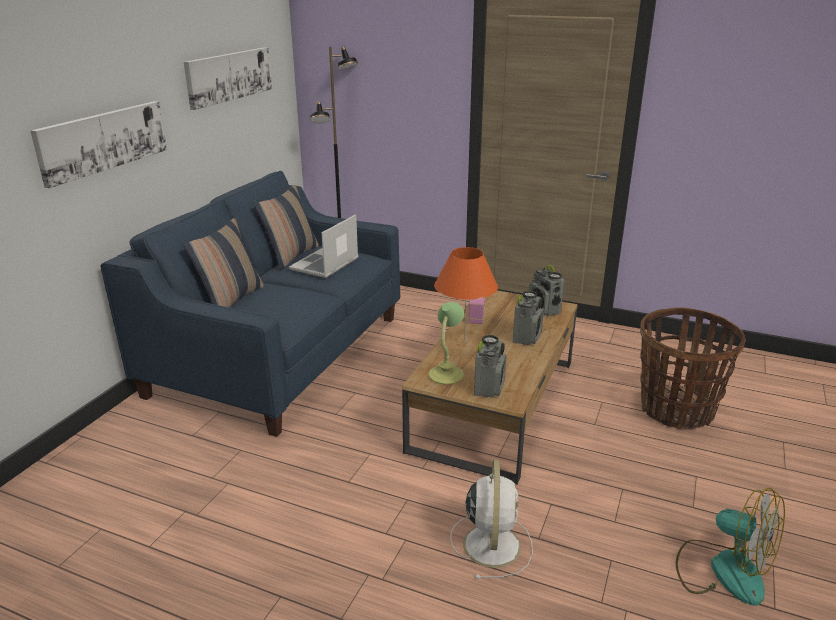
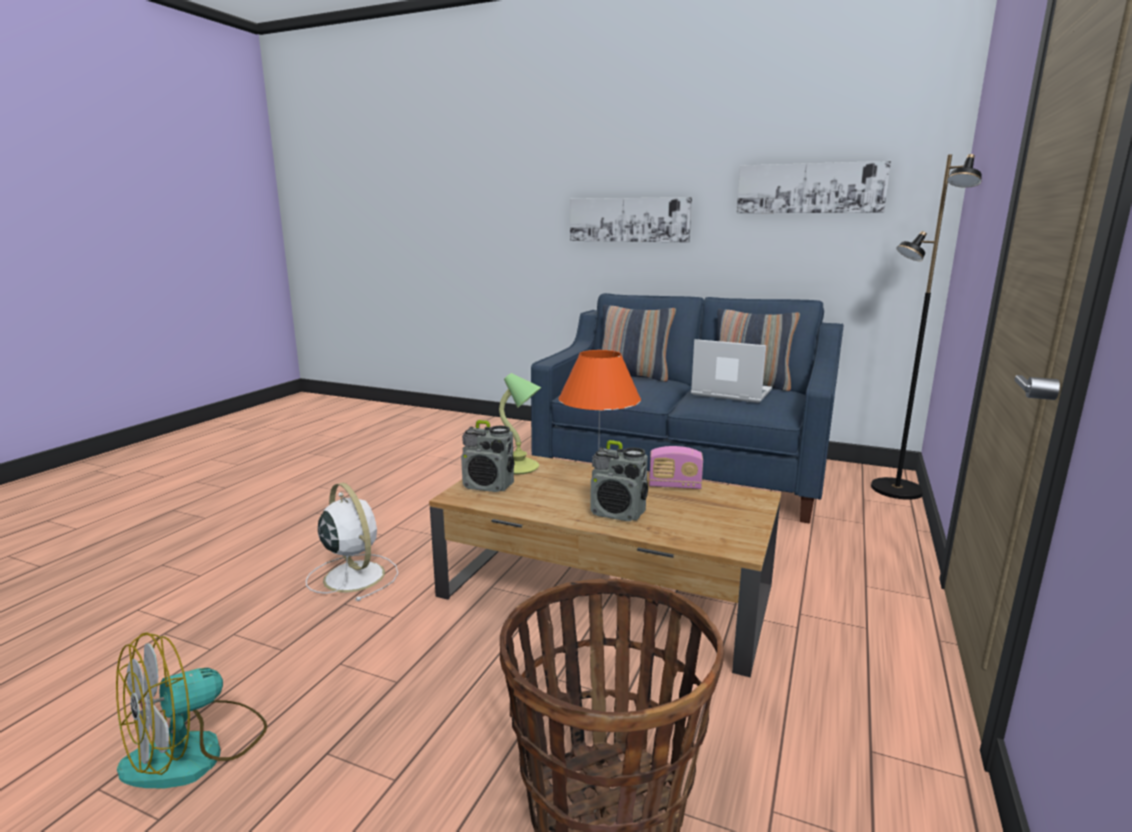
camera: 90 degrees right, 10 degrees down
(491, 543) = (353, 575): white fan -> white fan turned 135 degrees counterclockwise
(544, 310) = (719, 532): radio -> none

